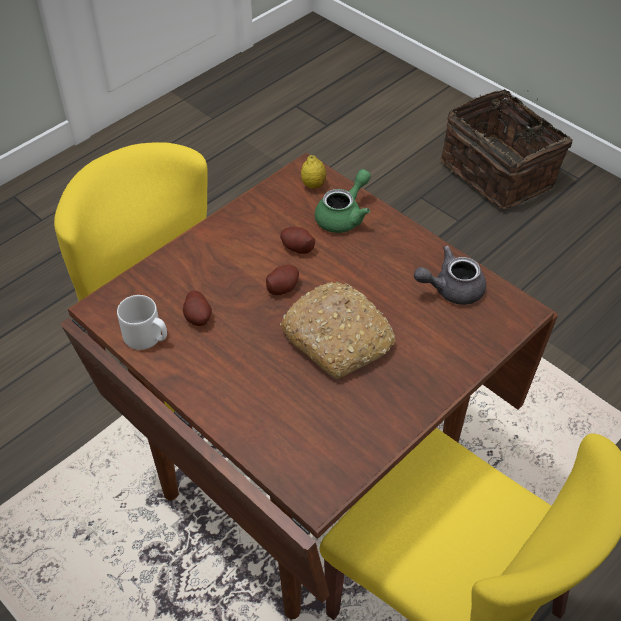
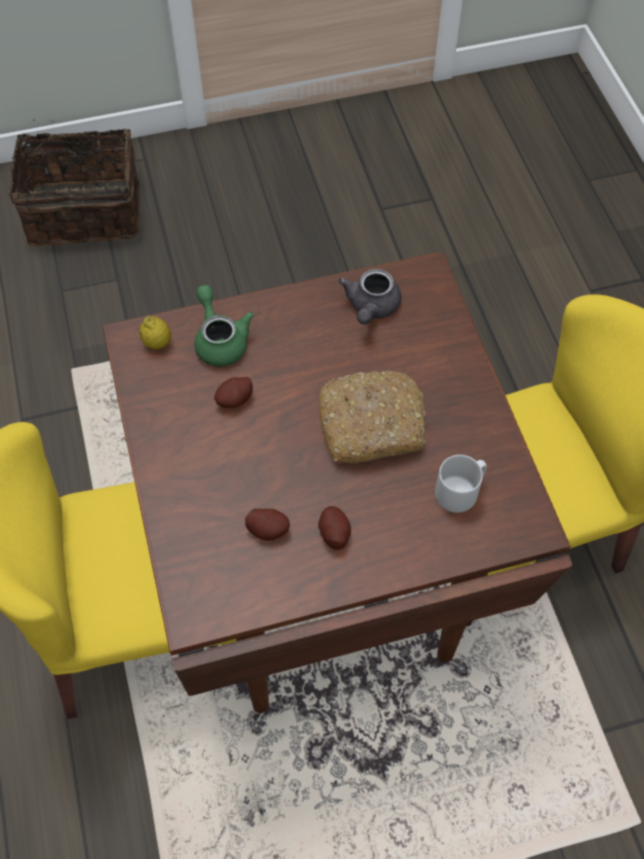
camera: 60 degrees left, 10 degrees up
(147, 337) = (264, 588): grey mug -> grey mug (460, 491)
(282, 287) = (278, 437): potato -> potato (334, 533)

